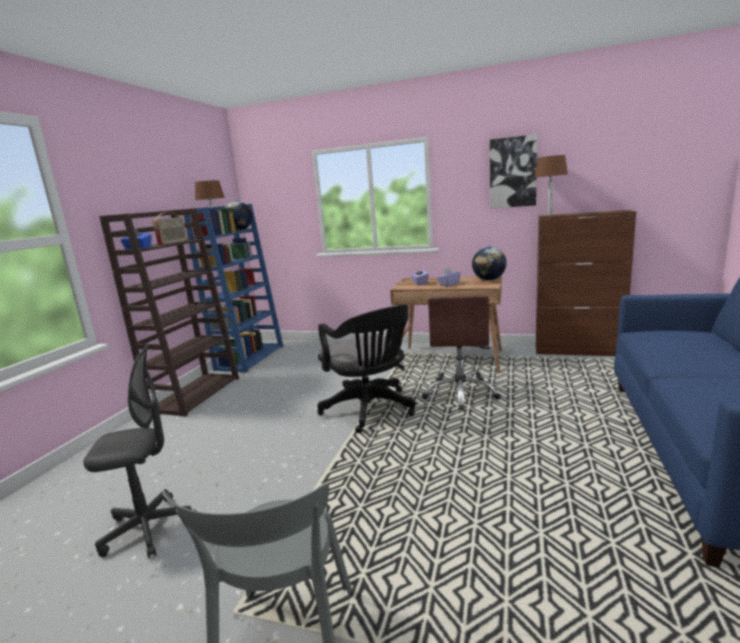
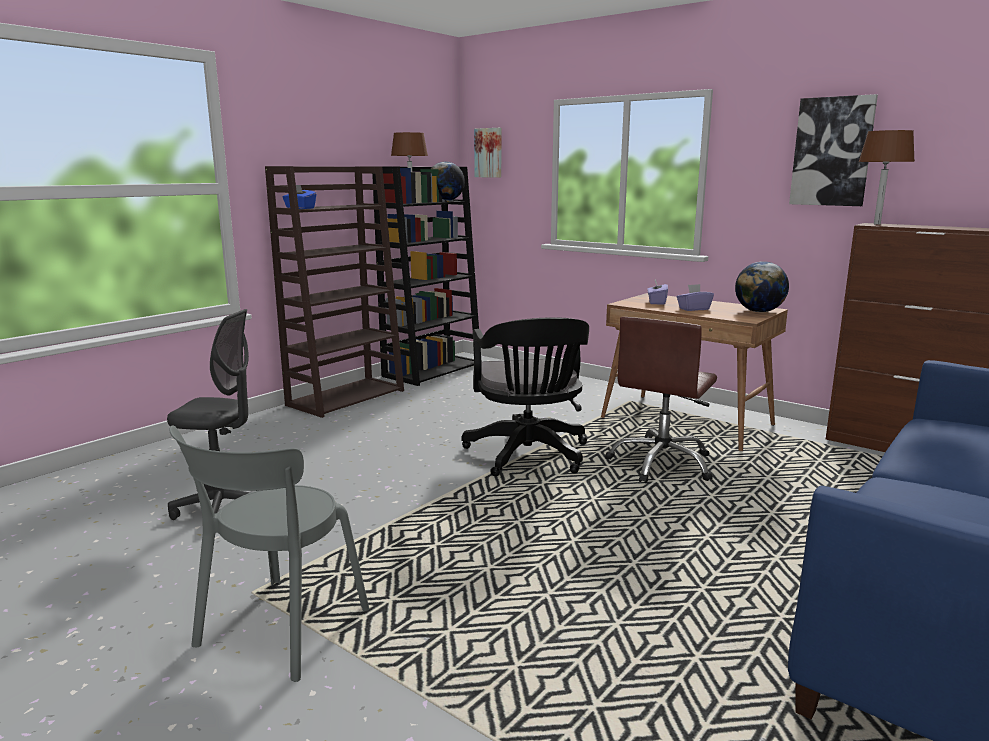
camera: 20 degrees right, 0 degrees up
(173, 242) = (346, 206): radio -> none
(250, 357) = (432, 370): blue bookcase -> black bookcase
(264, 192) = (489, 153): none -> picture

